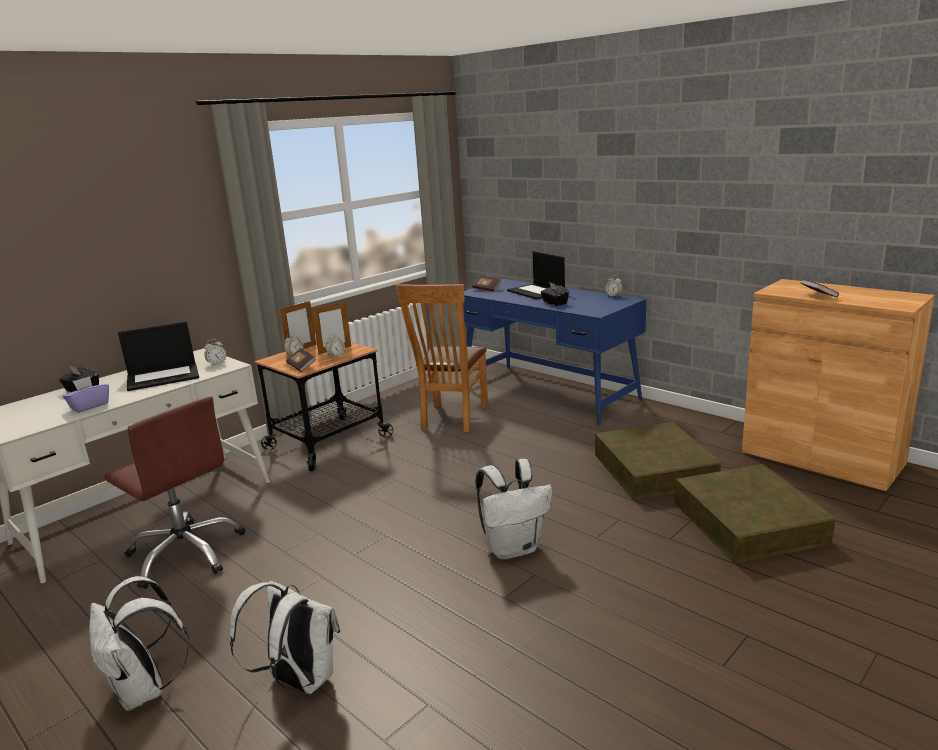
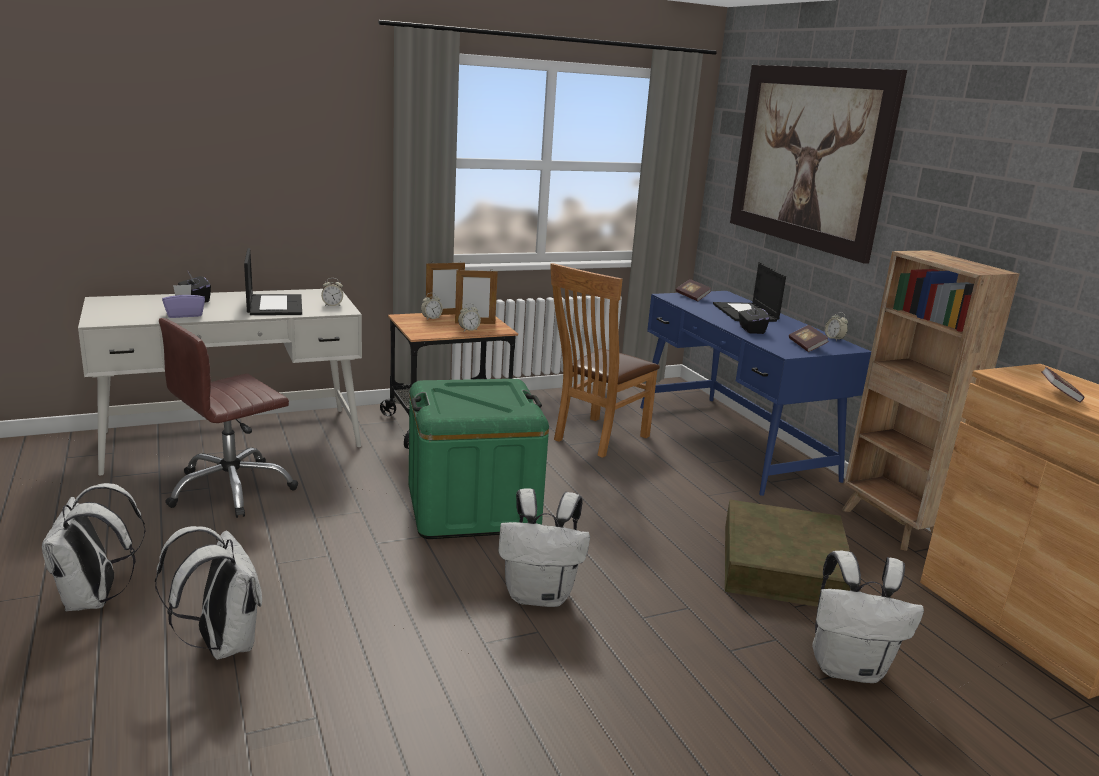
camera: 20 degrees right, 0 degrees up
(164, 377) = (274, 305): laptop -> laptop turned 105 degrees counterclockwise
(186, 553) = (231, 489): brown office chair -> brown office chair turned 75 degrees clockwise
(301, 366) = (424, 331): book -> book (806, 346)
(405, 500) = (472, 508): none -> green storage box
(556, 163) = (808, 157): none -> picture
(695, 420) = (892, 526): none -> brown bookcase
(748, 522) = (849, 668): brown storage box -> white backpack

